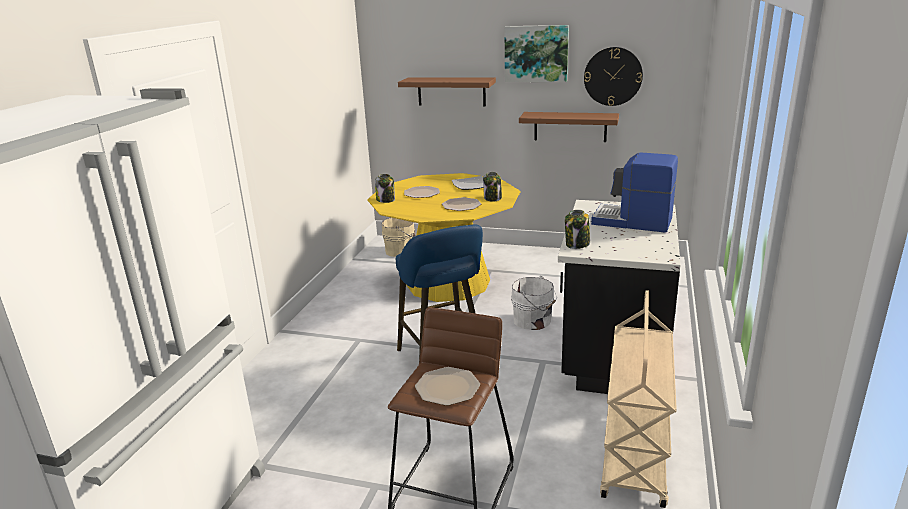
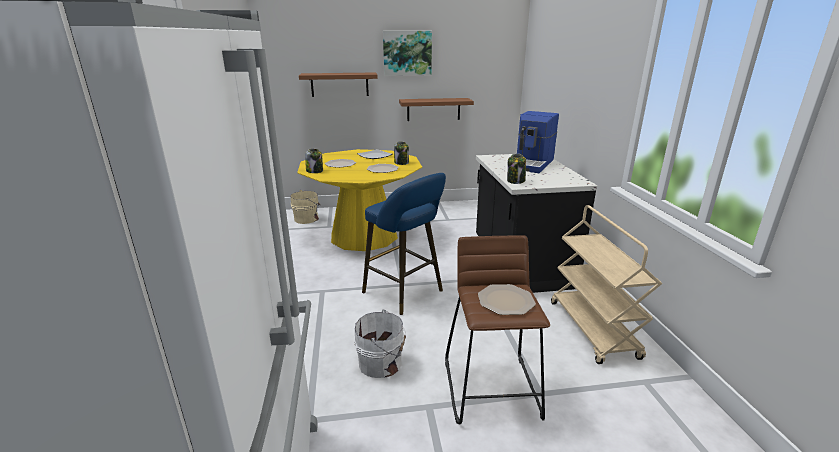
camera: 25 degrees left, 0 degrees up
(533, 321) = (450, 253): white bucket -> white bucket (382, 363)
(613, 76) = (463, 70): wall clock -> none
(632, 222) = (532, 164): coffee machine -> coffee machine turned 60 degrees counterclockwise

